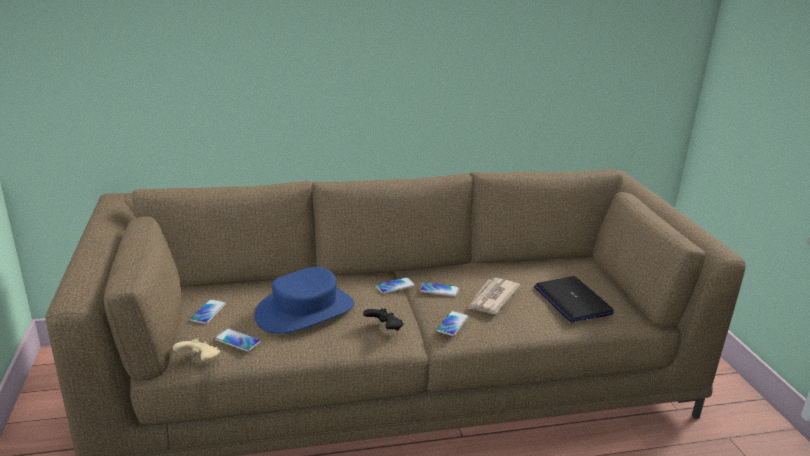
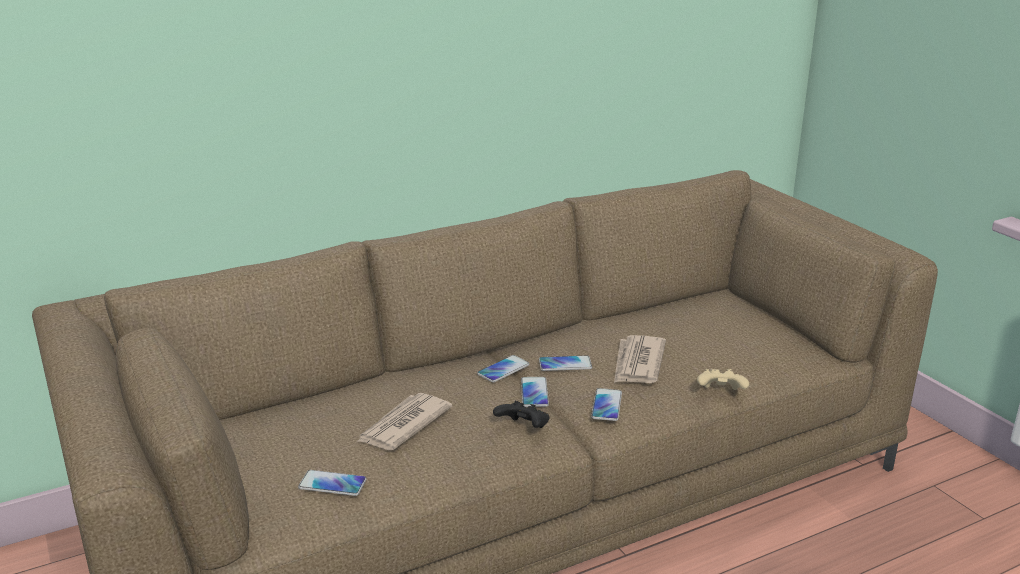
camera: 15 degrees left, 0 degrees up
(199, 360) = (293, 522): beige game controller -> beige game controller (720, 393)
(208, 312) = (265, 453): phone -> phone (534, 393)
(305, 311) = (403, 425): blue hat -> newspaper
(572, 300) = (735, 348): laptop -> none

